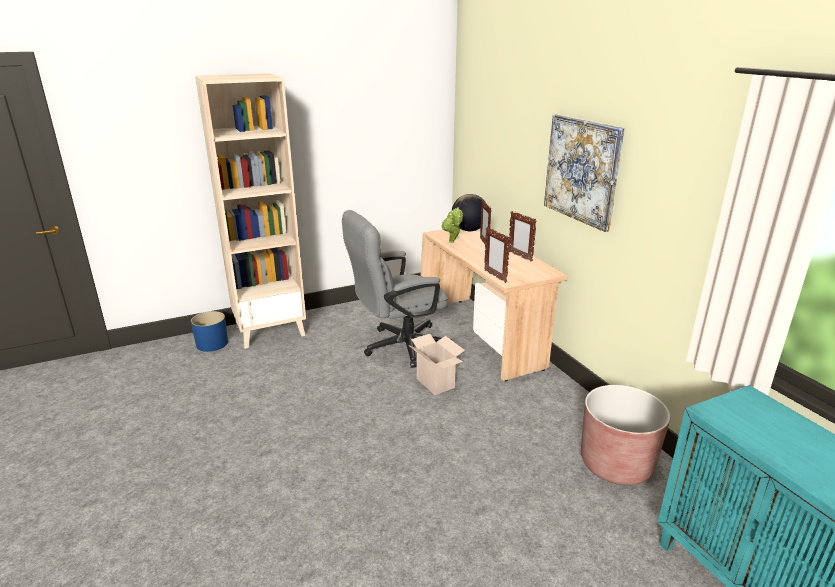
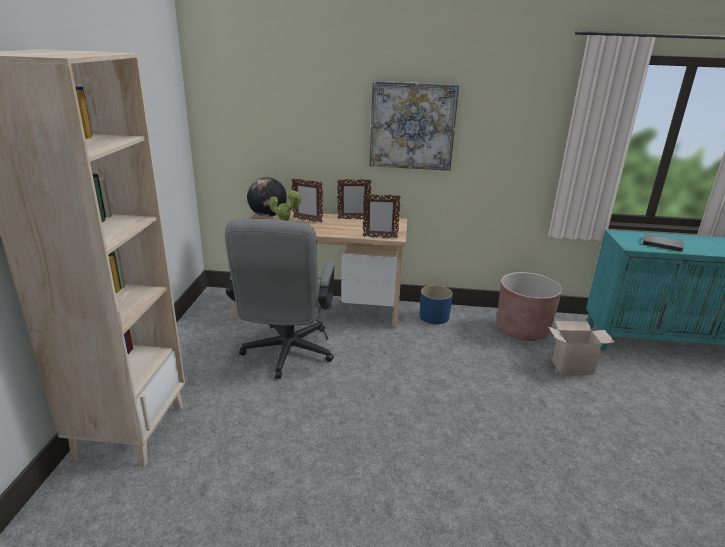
camera: 60 degrees left, 0 degrees up
(212, 343) = (87, 497): blue planter -> blue planter (434, 316)
(437, 383) = (368, 358): cardboard box -> cardboard box (573, 367)
(778, 439) = (662, 244): none -> grey book

